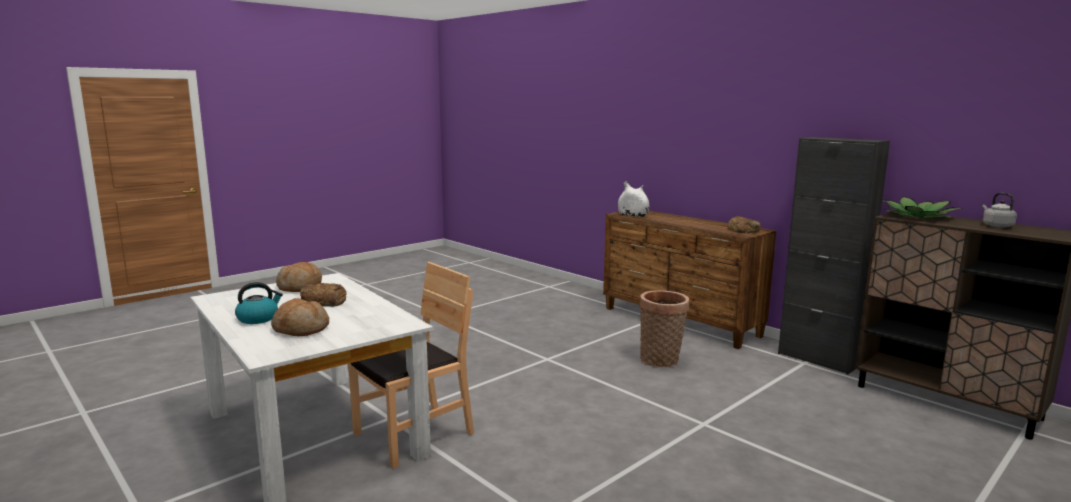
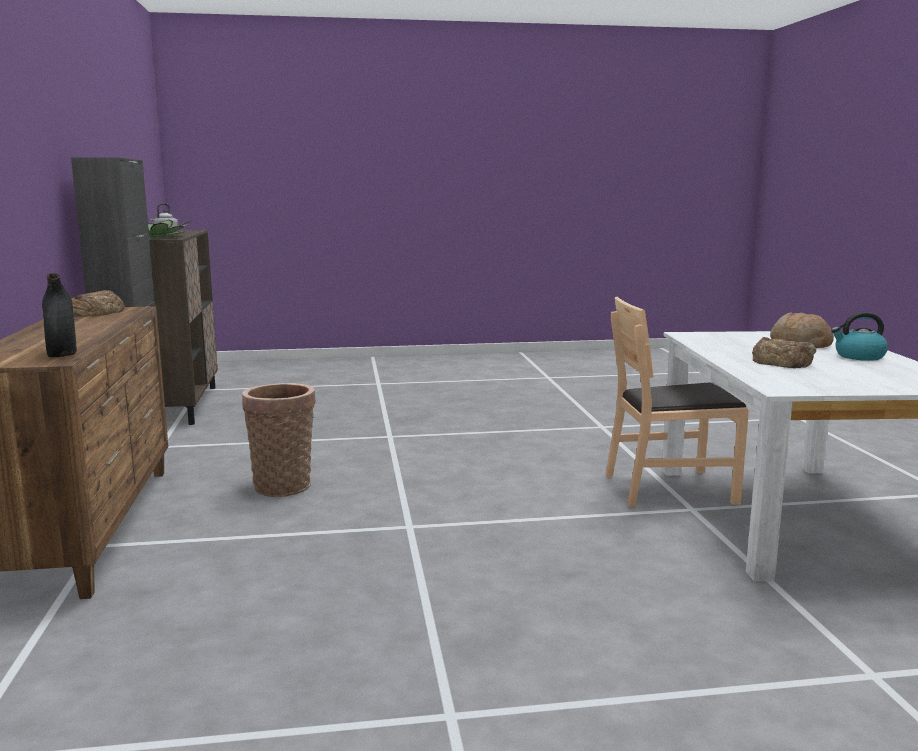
camera: 145 degrees left, 0 degrees up
(300, 287) = (827, 382): bread -> none
(633, 215) = (62, 352): white vase -> black vase

